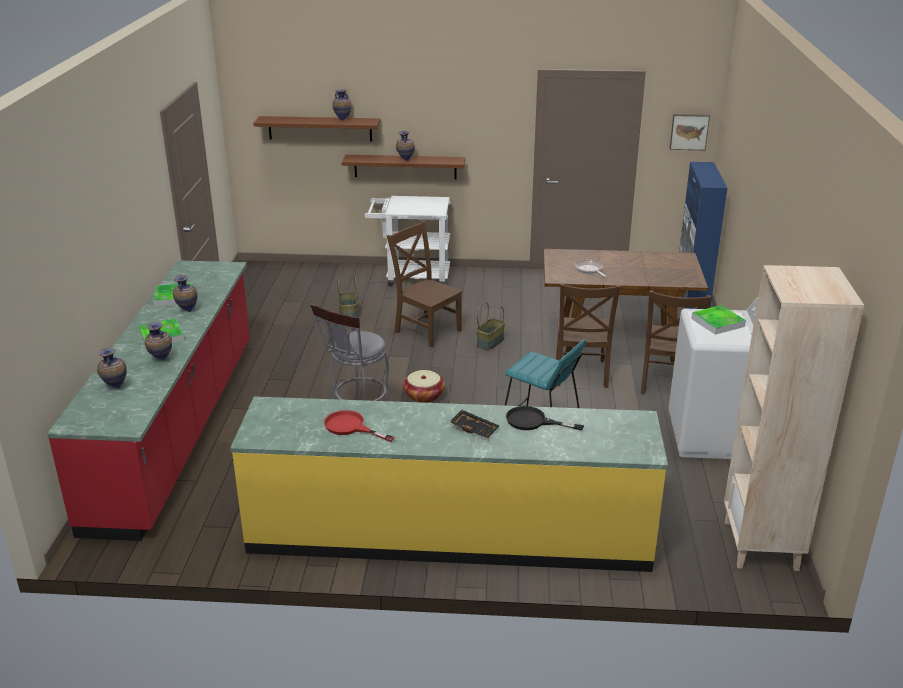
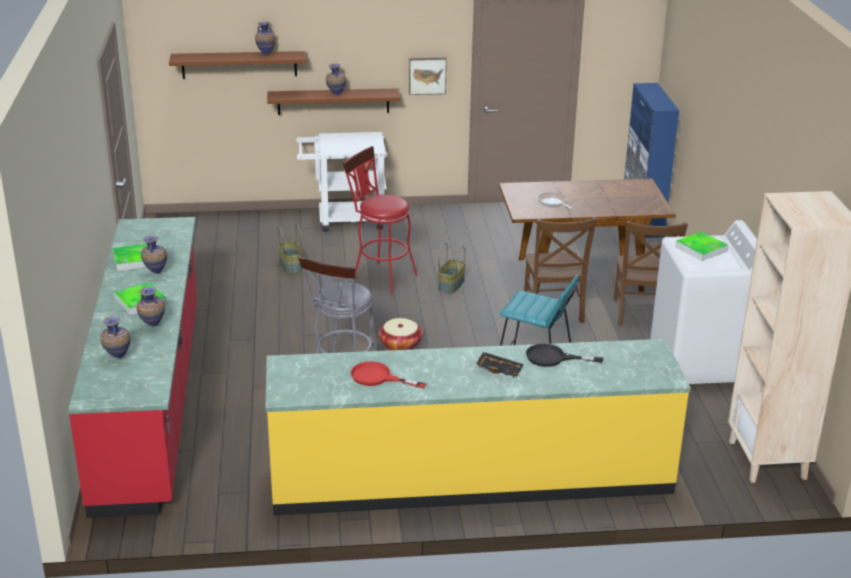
camera: 10 degrees left, 0 degrees up
(426, 330) = (379, 276): brown chair -> red stool
(689, 131) = (630, 52): picture -> picture (427, 75)

